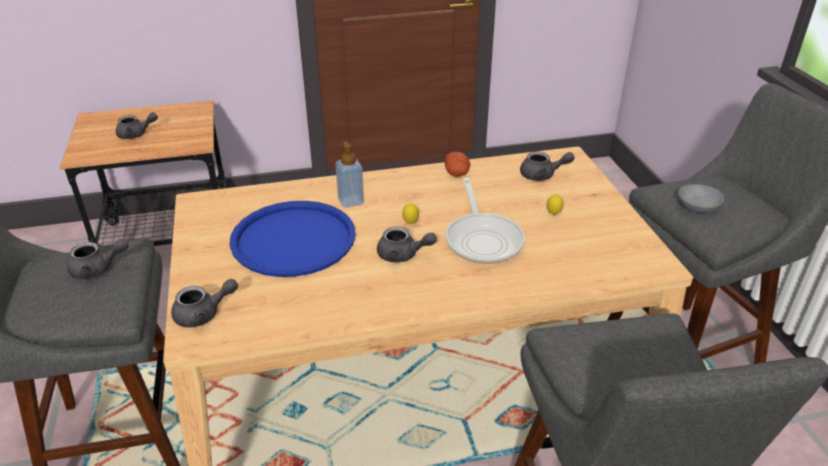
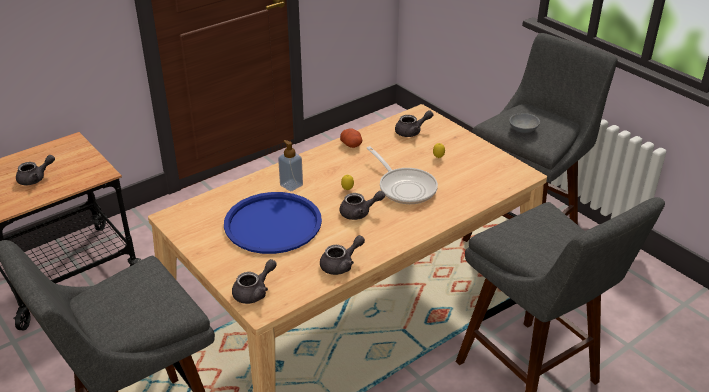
camera: 25 degrees left, 0 degrees up
(98, 269) = (140, 287): grey teapot -> grey teapot (341, 265)

